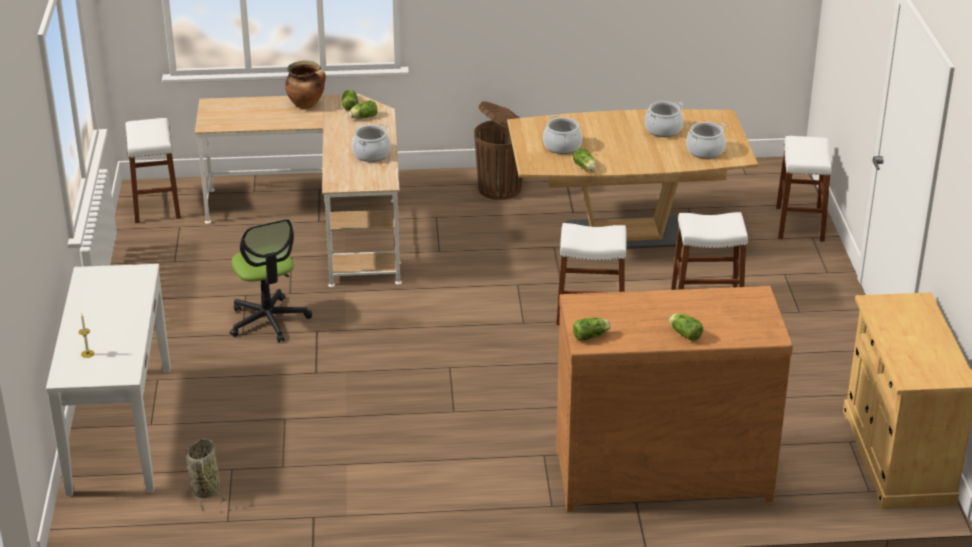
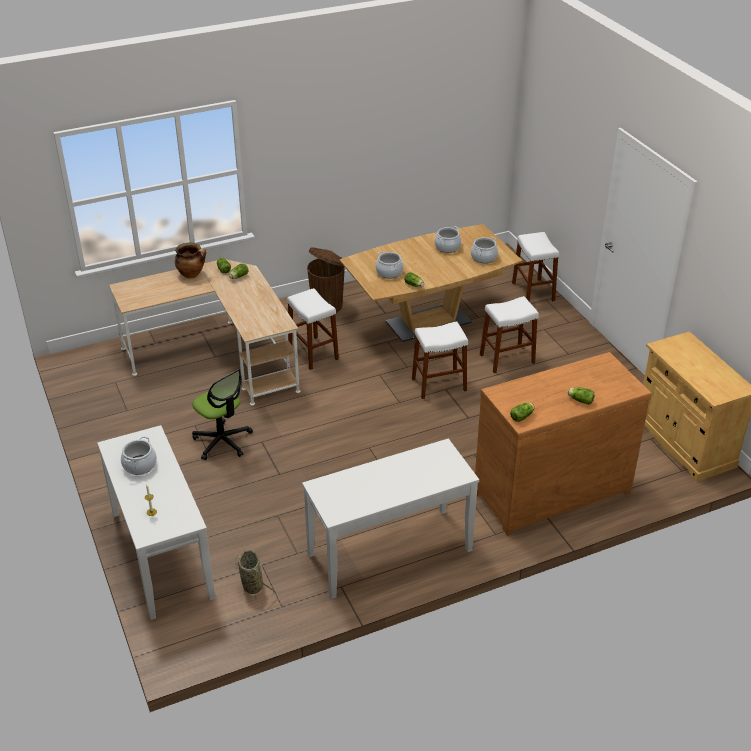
camera: 20 degrees left, 5 degrees up
(156, 205) = (88, 369): white stool -> white stool (313, 353)
(371, 154) = (261, 304): cooking pot -> cooking pot (139, 465)
(399, 494) = (390, 552): none -> white console table

